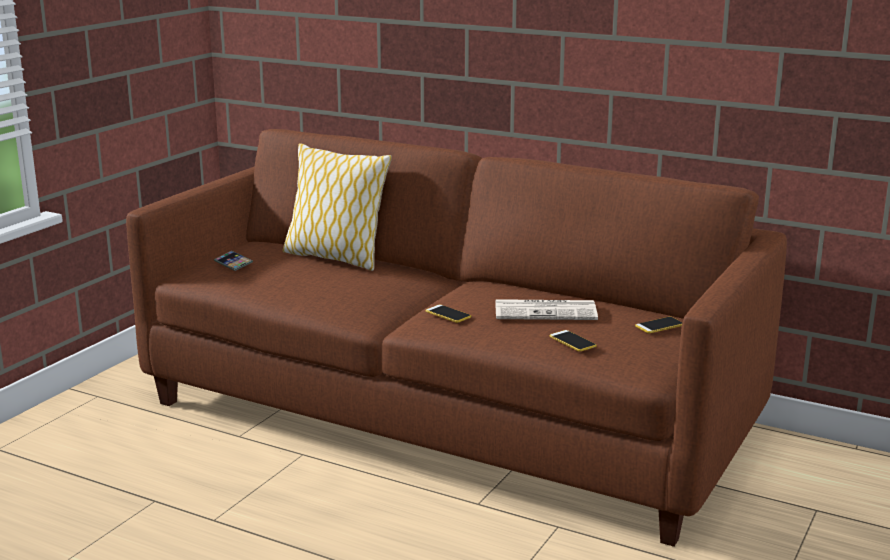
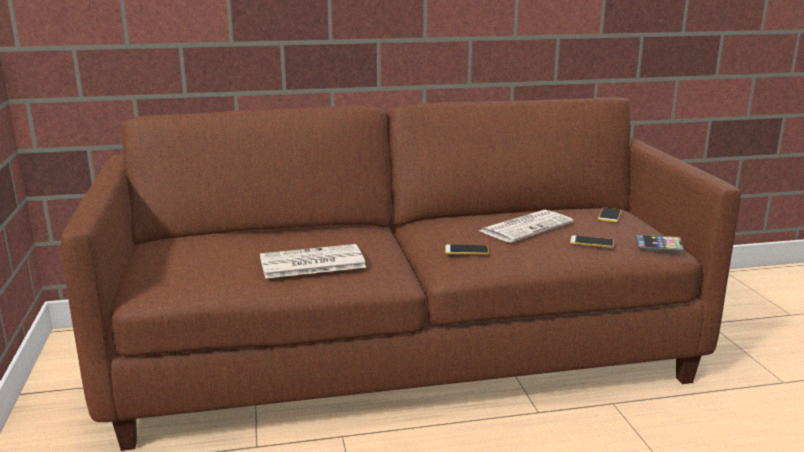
camera: 40 degrees left, 0 degrees up
(233, 263) = (185, 264): phone -> phone (658, 246)
(317, 288) = (311, 263): none -> newspaper
(335, 258) = (265, 234): pillow -> none

